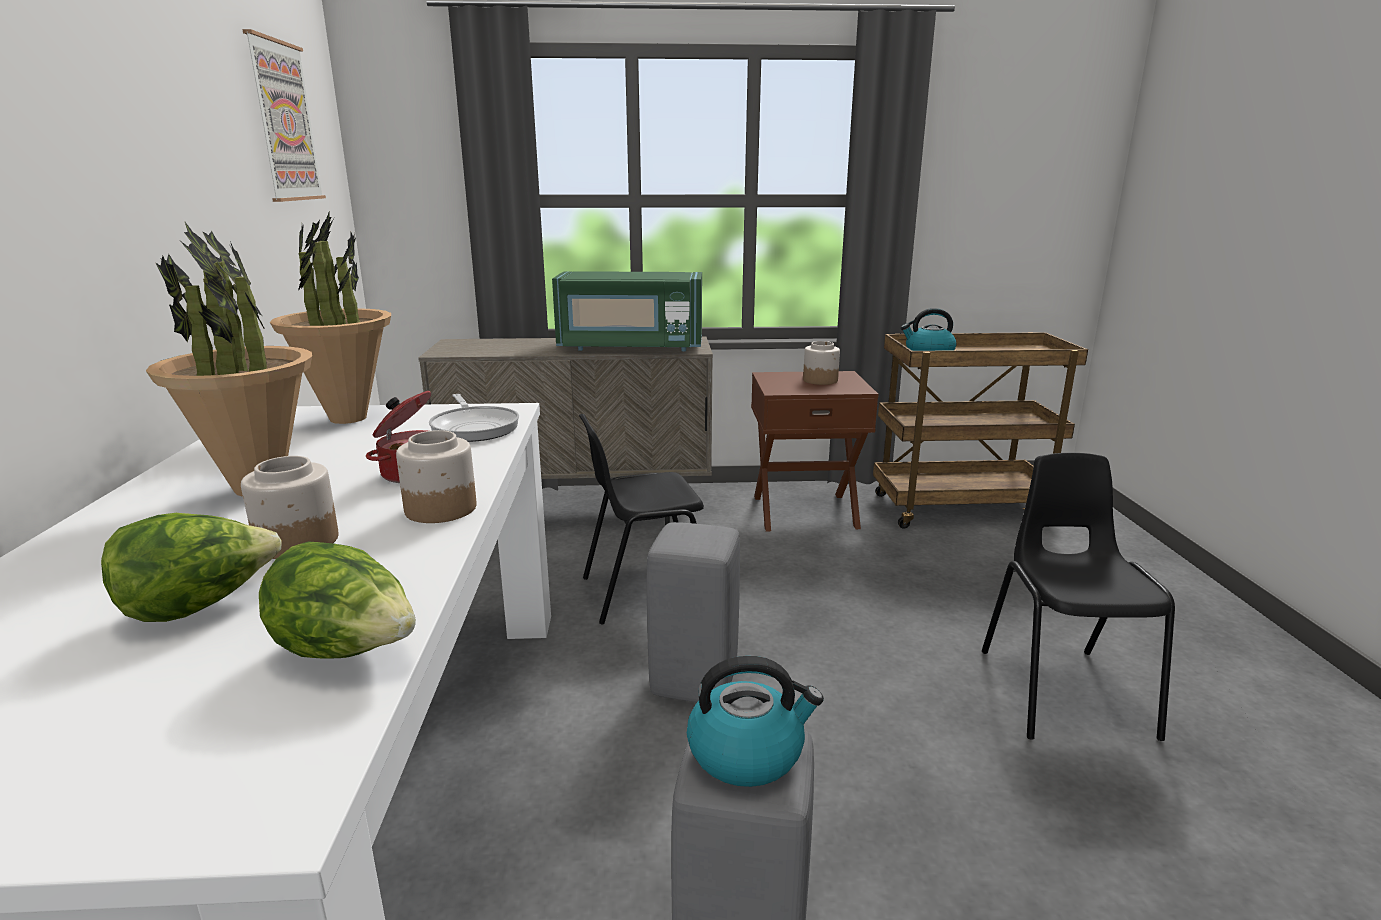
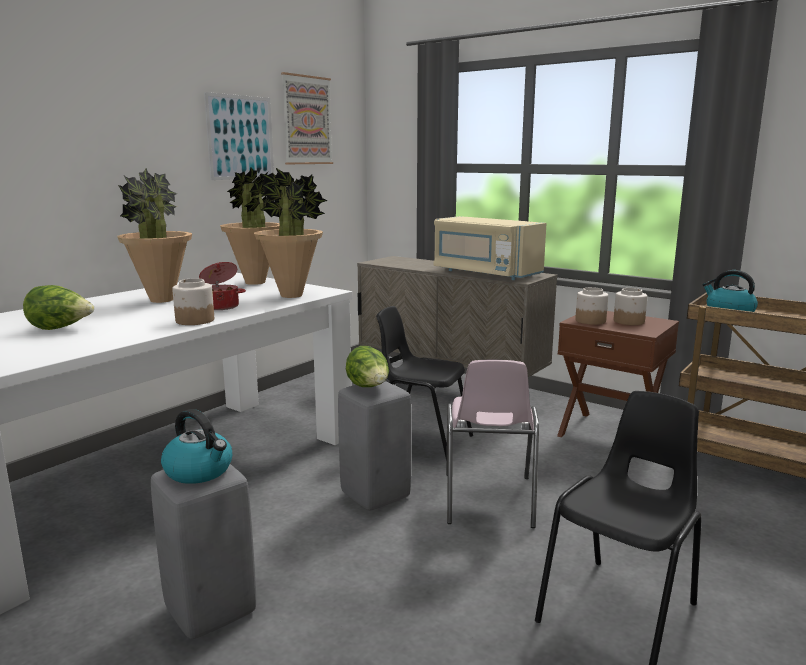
camera: 40 degrees right, 5 degrees down
(213, 152) = (240, 137): none -> picture
(296, 542) = (127, 319): jar -> jar (590, 321)
(348, 652) = (59, 351): lettuce -> lettuce (369, 388)
(474, 428) = (292, 295): frying pan -> potted plant
(630, 347) = (485, 273): green microwave -> beige microwave
(810, 631) = (488, 500): none -> pink chair

